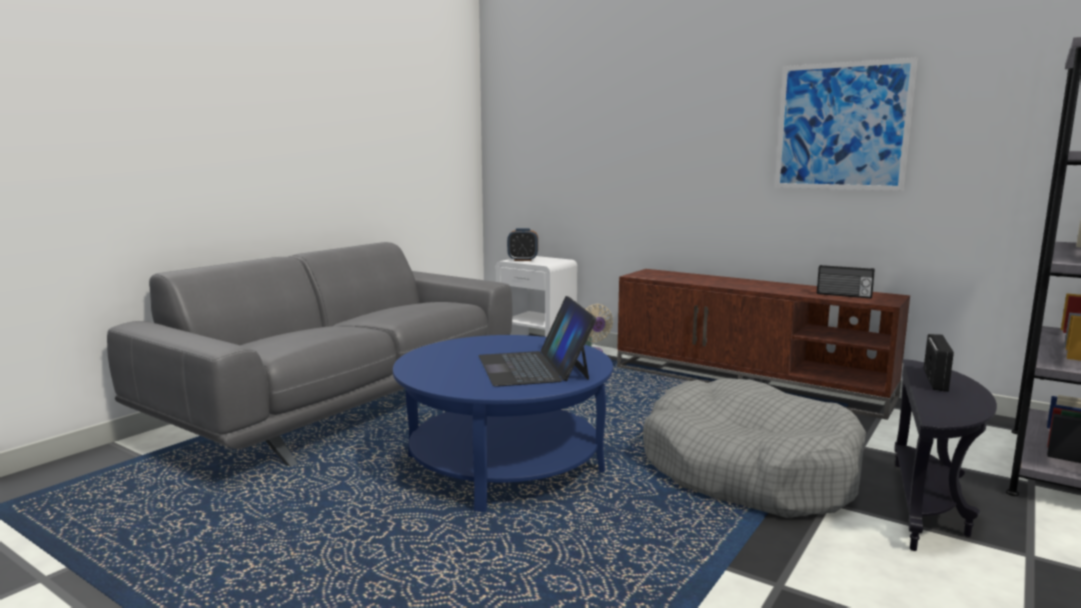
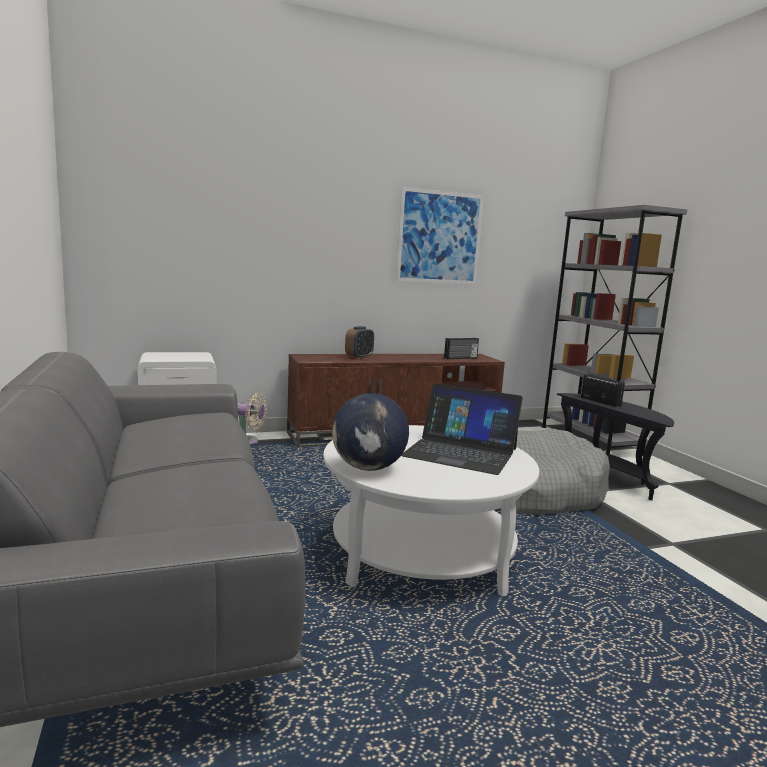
camera: 55 degrees left, 0 degrees up
(431, 355) = (368, 468): none -> globe
(504, 463) = (422, 552): blue coffee table -> white coffee table
(523, 260) = (164, 357): alarm clock -> alarm clock (359, 357)

